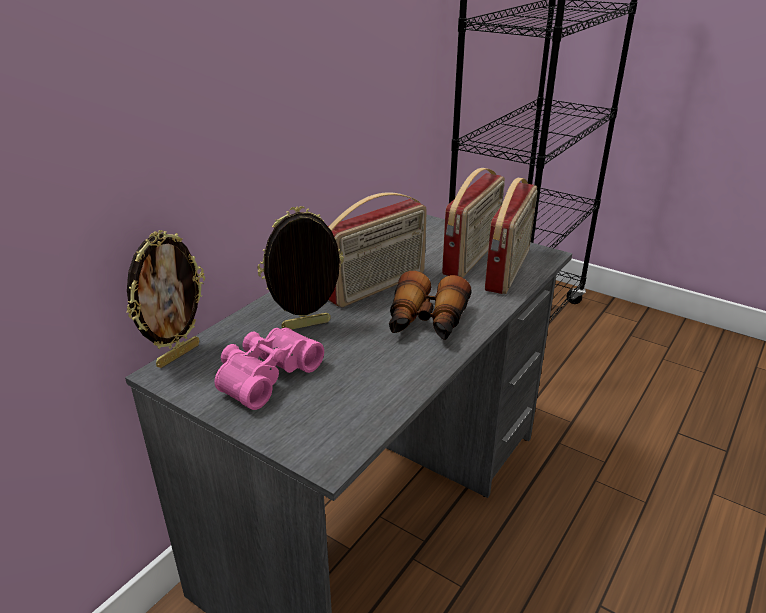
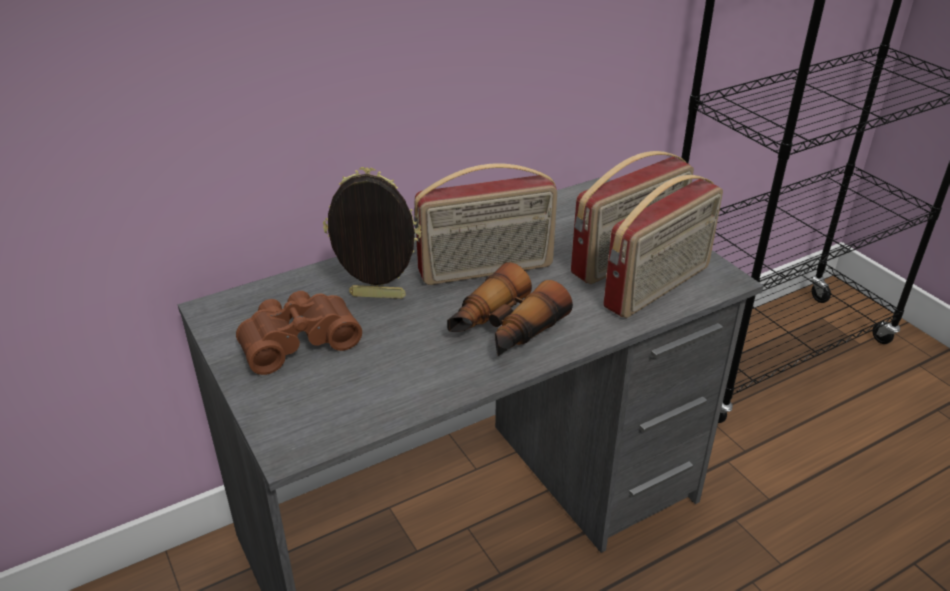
camera: 25 degrees right, 5 degrees up
(178, 355) = (236, 294): picture frame -> none
(265, 375) = (297, 340): pink binoculars -> brown binoculars

